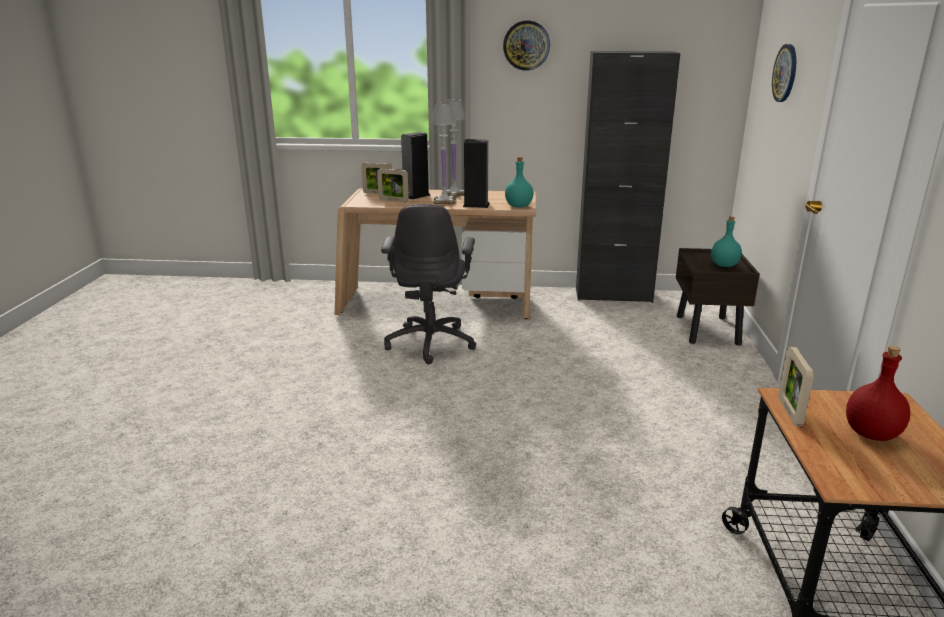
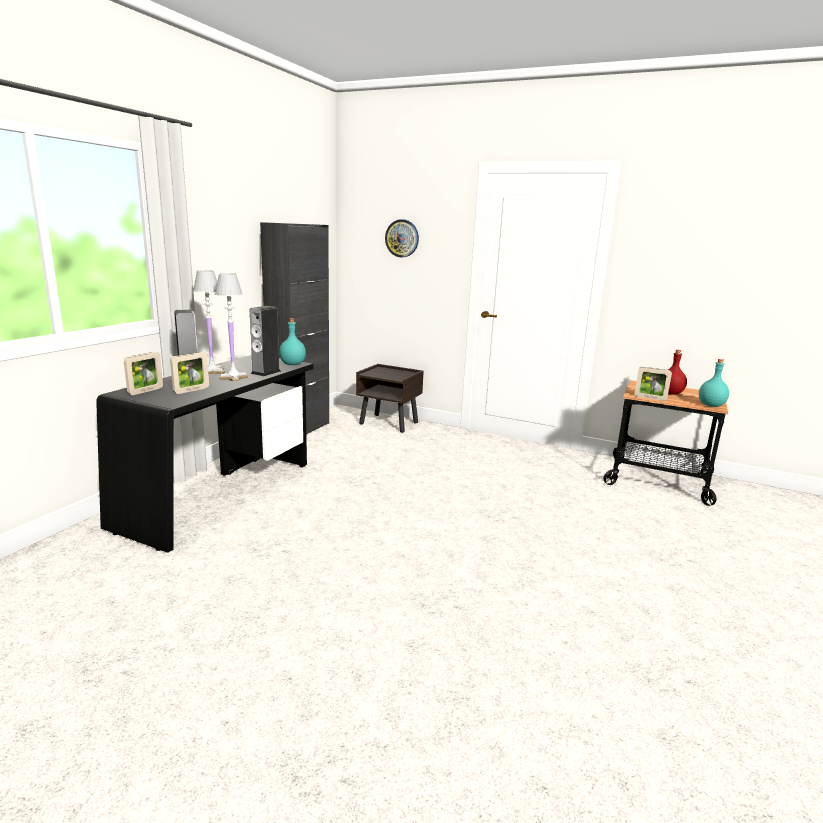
camera: 70 degrees left, 5 degrees down
(431, 342) = (302, 514): grey office chair -> none
(437, 306) = (221, 495): beige desk -> black desk
(526, 45) = (216, 215): wall clock -> none
(725, 265) = (396, 373): turquoise bottle -> turquoise bottle (711, 405)

